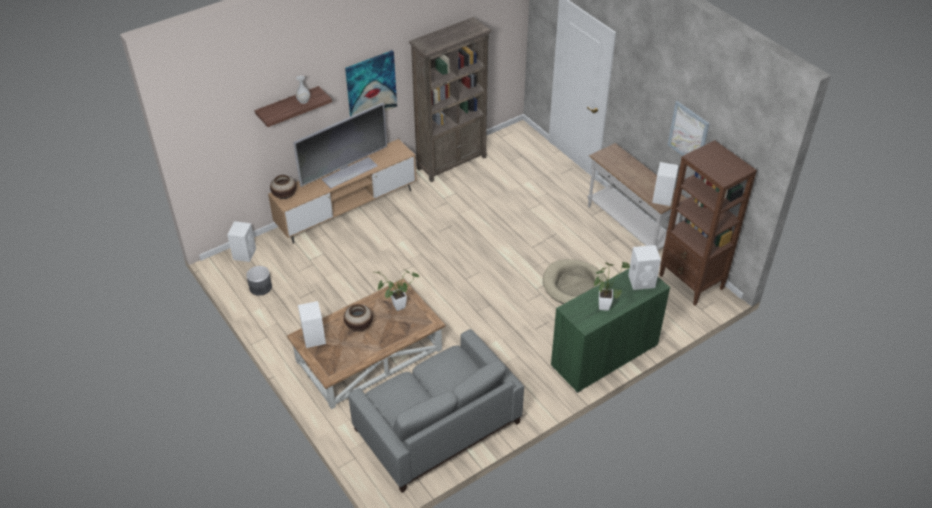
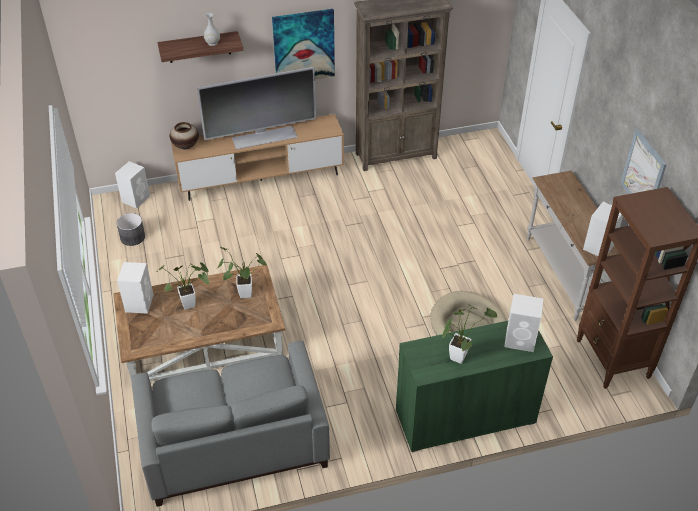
camera: 20 degrees right, 0 degrees up
(359, 326) = (192, 304): vase -> potted plant

